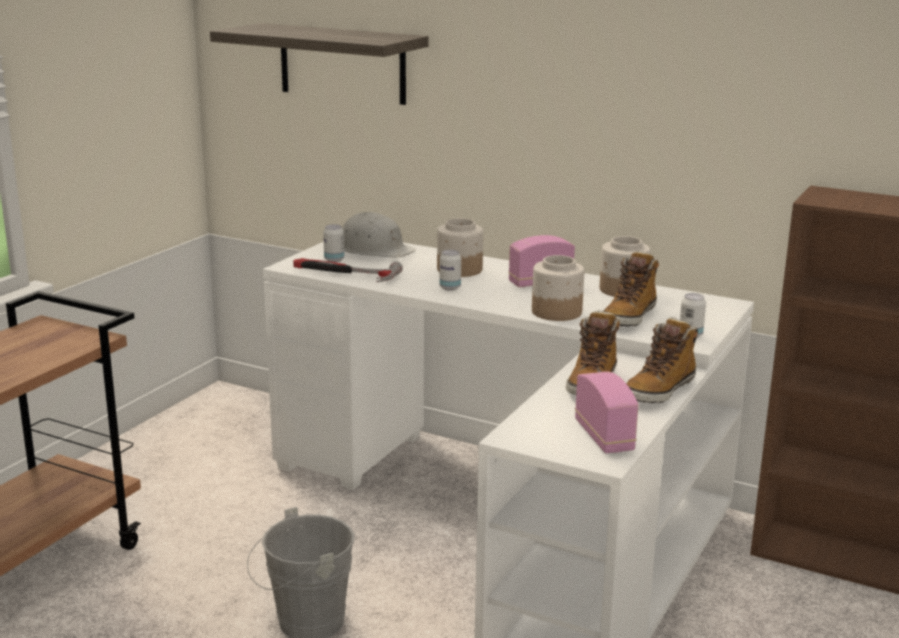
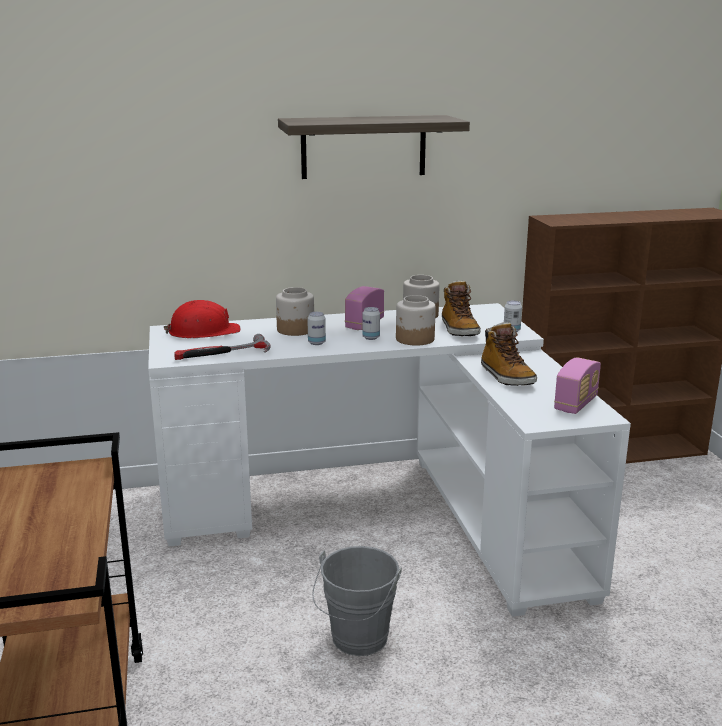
camera: 40 degrees left, 0 degrees up
(334, 260) = (191, 347): can -> can (371, 338)
(342, 63) = (133, 174): shelf -> shelf (363, 147)
(374, 249) = (203, 332): white hard hat -> red hard hat
(604, 437) = (576, 404): radio -> radio turned 90 degrees clockwise
(659, 390) = (545, 369): boot -> none

